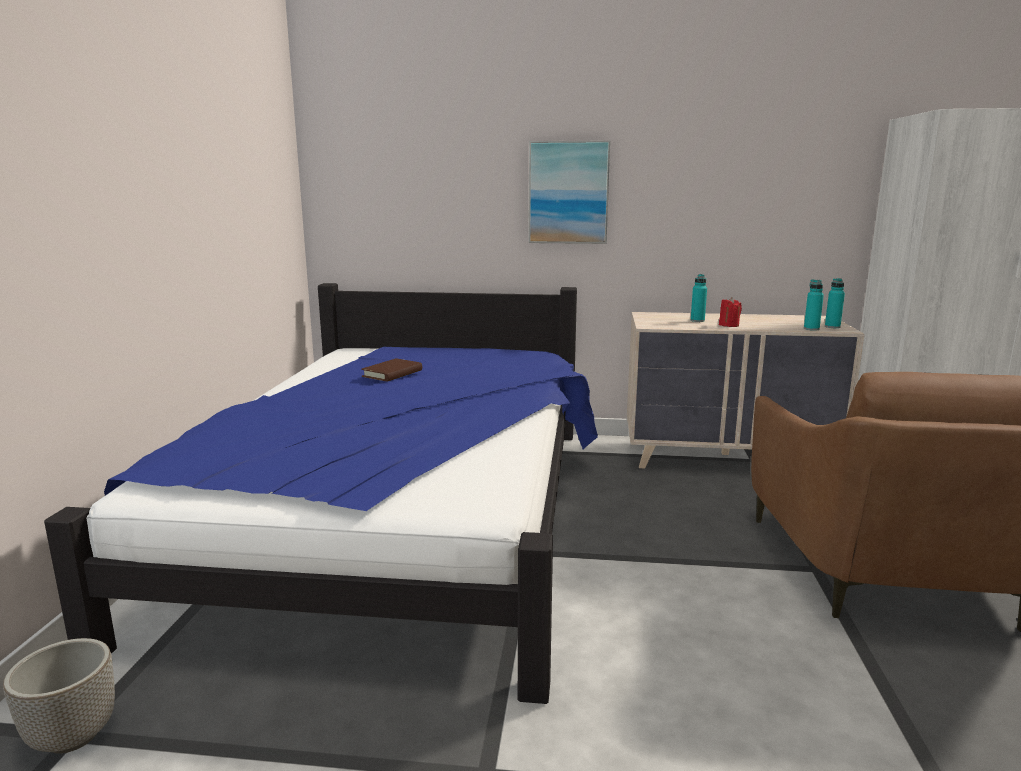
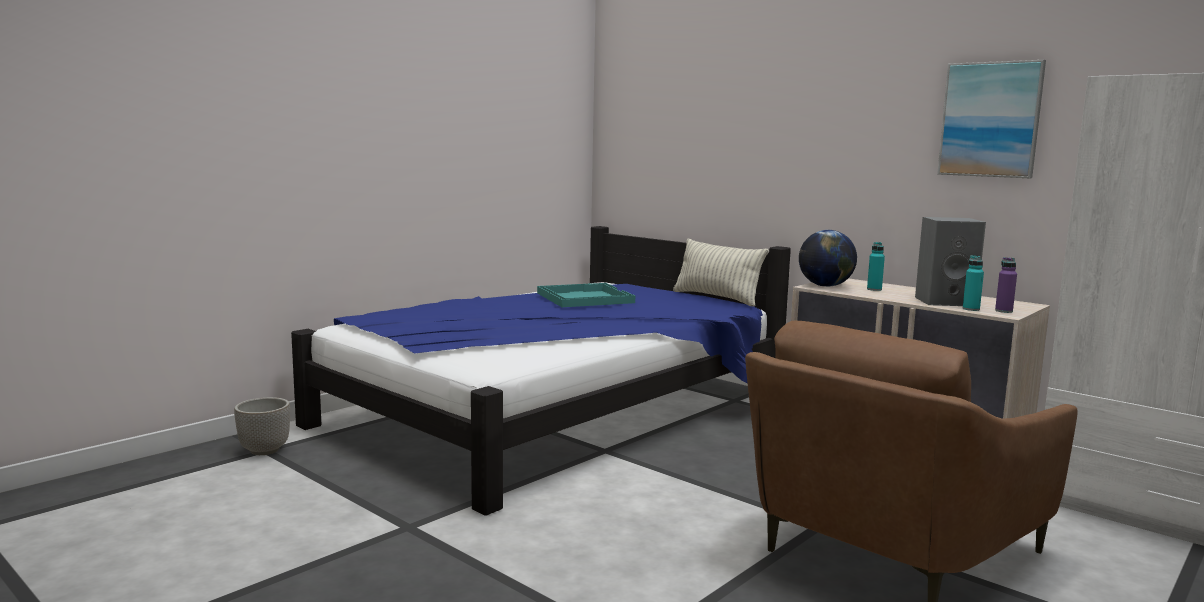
camera: 35 degrees right, 5 degrees down
(392, 373) = (583, 298): brown book -> turquoise tray
(507, 349) = (717, 298): none -> pillow
(568, 192) = (789, 157): picture -> picture (990, 120)
(656, 323) = (825, 286): none -> globe
(729, 325) = (892, 296): red candle -> none
(774, 324) = (946, 301): none -> grey speaker
(832, 327) = (1003, 311): turquoise bottle -> purple bottle

